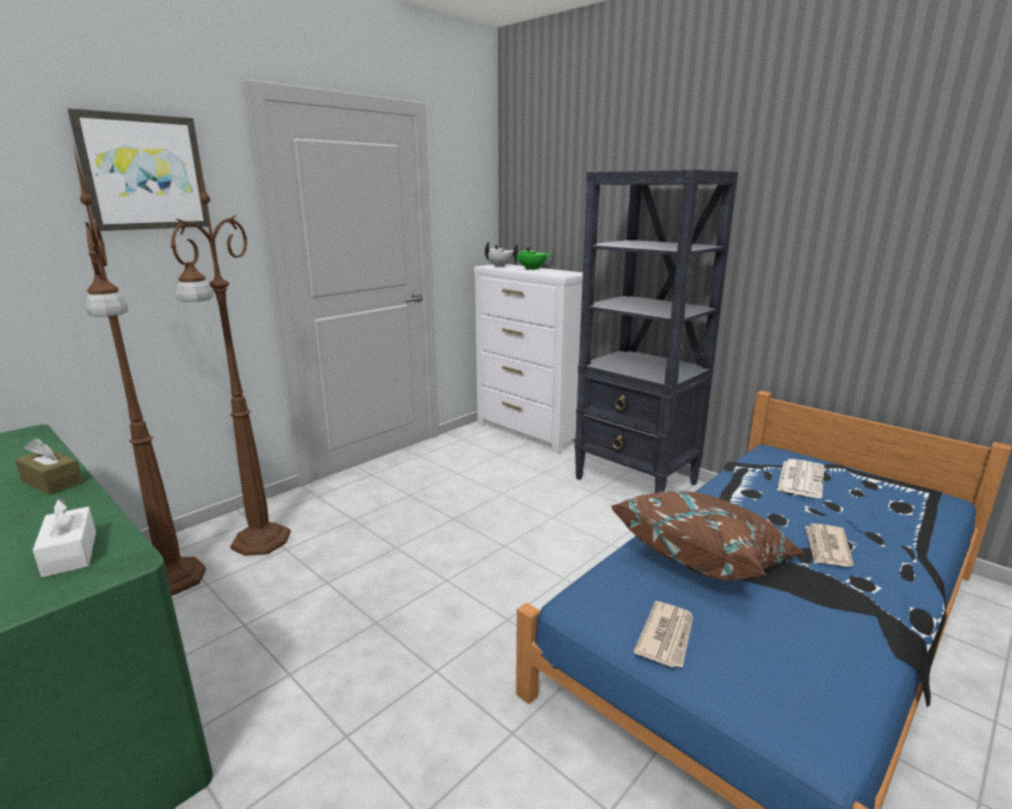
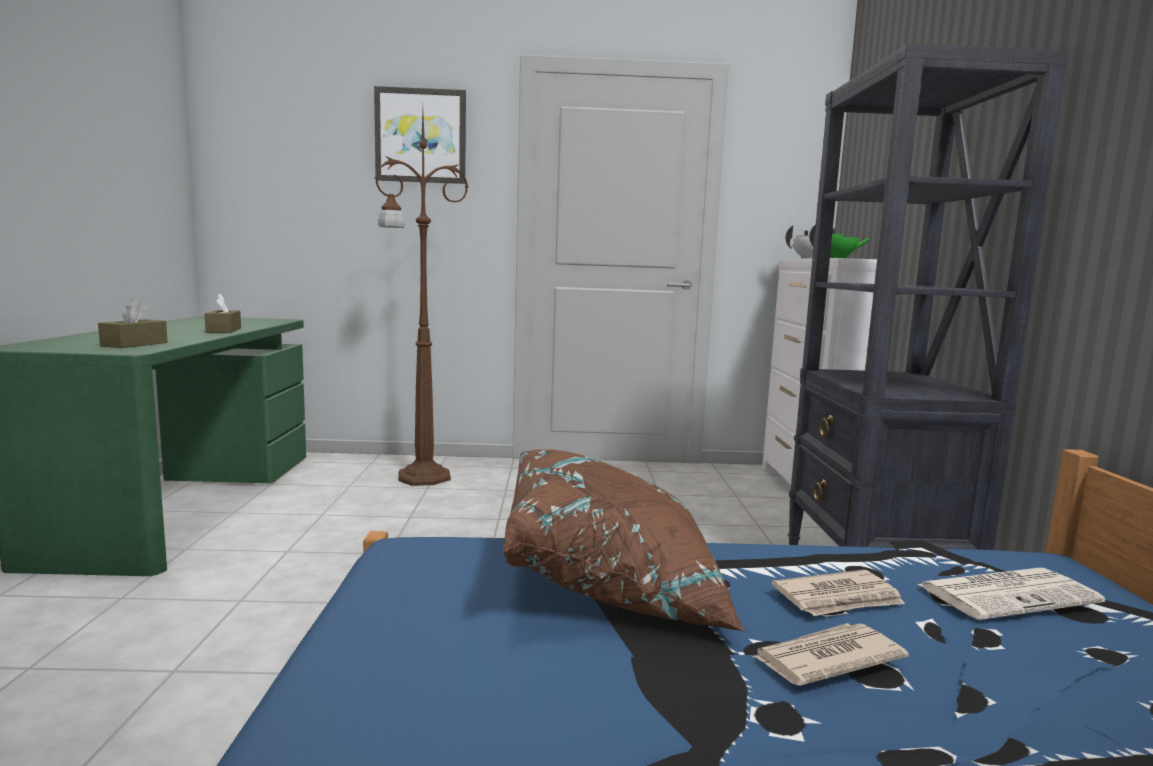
camera: 45 degrees right, 10 degrees down
(70, 553) = (134, 344): white tissue box -> brown tissue box
(172, 580) = (339, 476): brown floor lamp -> none
(667, 636) = (401, 600): newspaper -> newspaper (839, 598)

